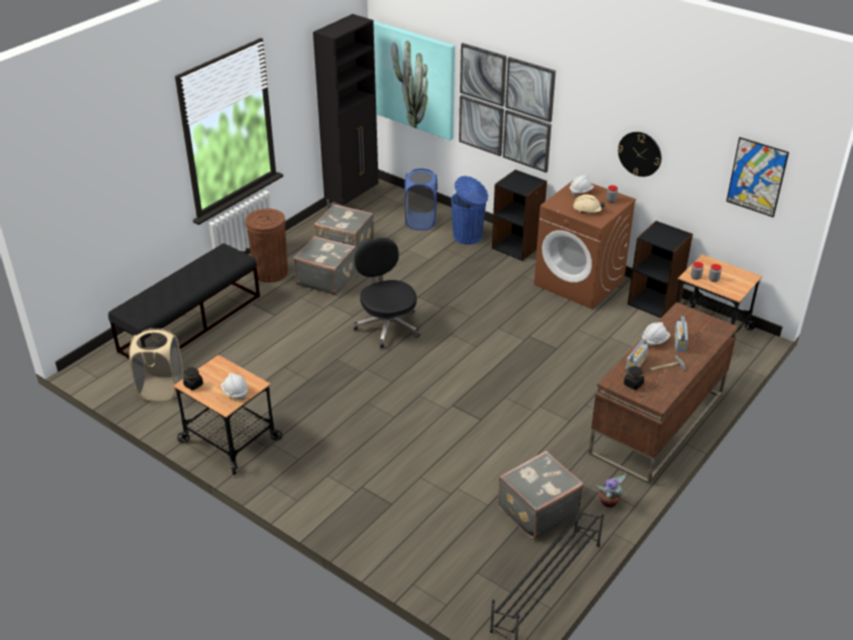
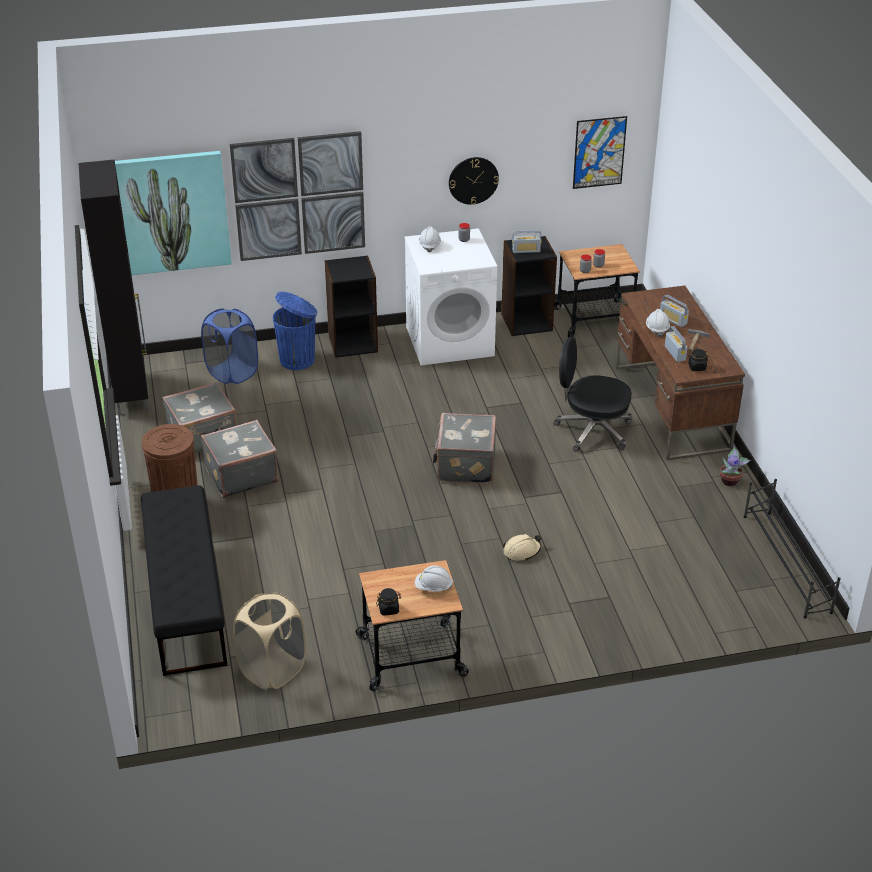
camera: 50 degrees left, 0 degrees up
(387, 326) = (366, 476): black office chair -> black office chair (592, 430)
(536, 509) = (699, 521): grey suitcase -> grey suitcase (464, 465)
(579, 282) = (450, 341): brown washing machine -> white washing machine
(588, 209) = (460, 256): beige hard hat -> beige hard hat (521, 551)
(659, 235) = (526, 250): none -> radio

